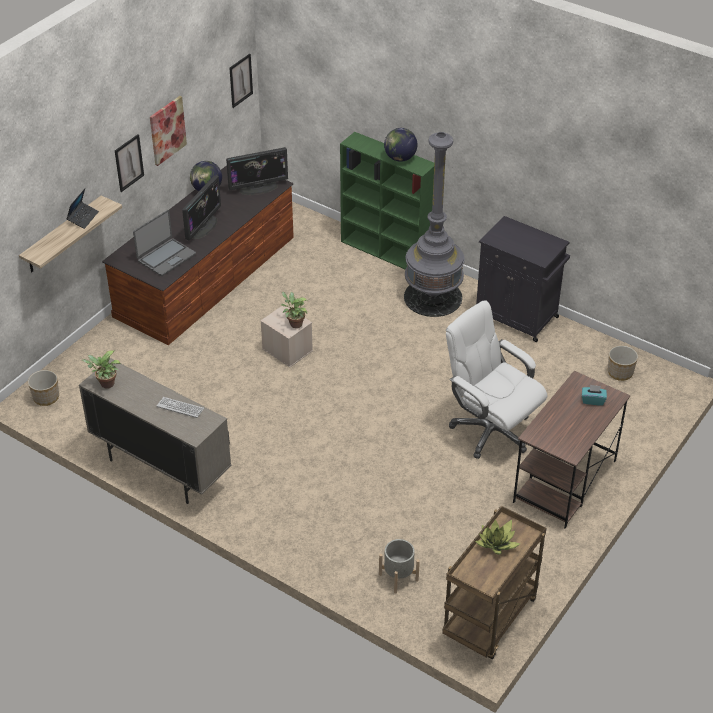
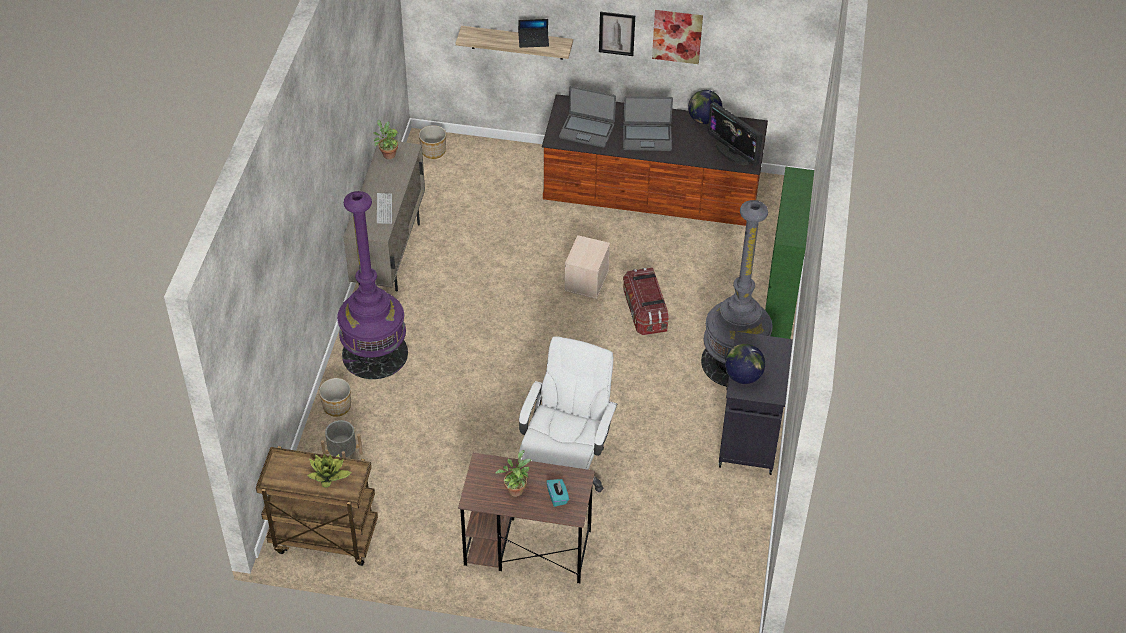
camera: 65 degrees right, 5 degrees up
(203, 227) = (647, 138): monitor -> laptop
(240, 80) = (800, 53): picture -> none
(283, 517) = (375, 354): none -> purple floor lamp
(294, 323) = (587, 259): potted plant -> potted plant (515, 488)
(346, 328) = (644, 312): none -> storage box
(400, 158) = (793, 218): globe -> globe (743, 376)
(620, 372) = (716, 554): planter -> planter (337, 407)

